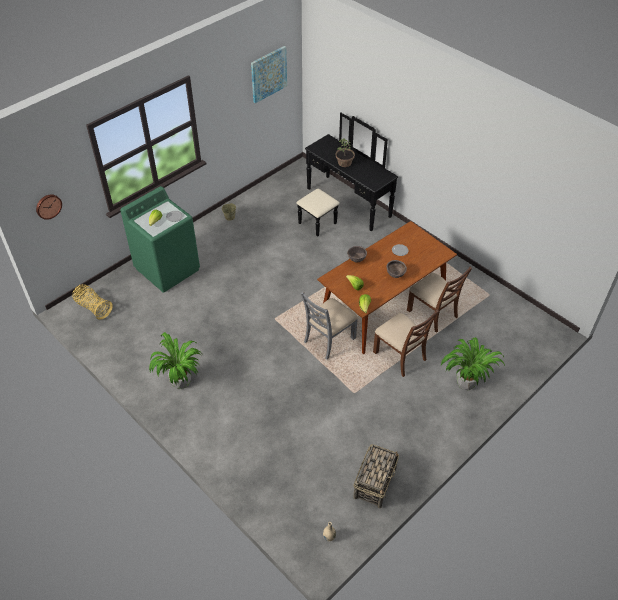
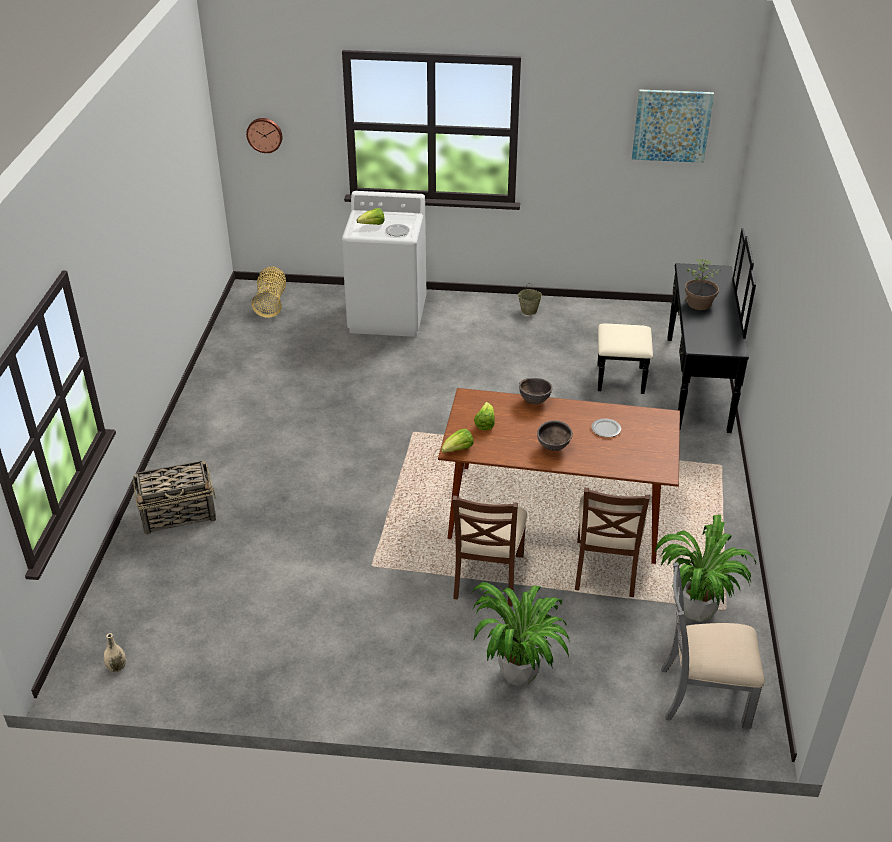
camera: 50 degrees right, 10 degrees down
(168, 269) = (388, 316): green washing machine -> white washing machine
(181, 382) = (235, 417): potted plant -> potted plant (697, 610)
(328, 340) = (434, 495): grey chair -> grey chair (703, 696)
(375, 482) = (242, 666): basket -> basket (179, 514)

